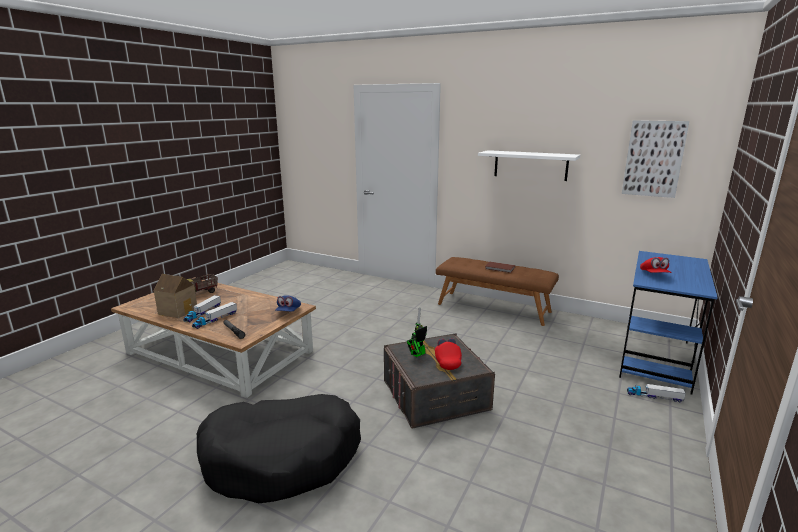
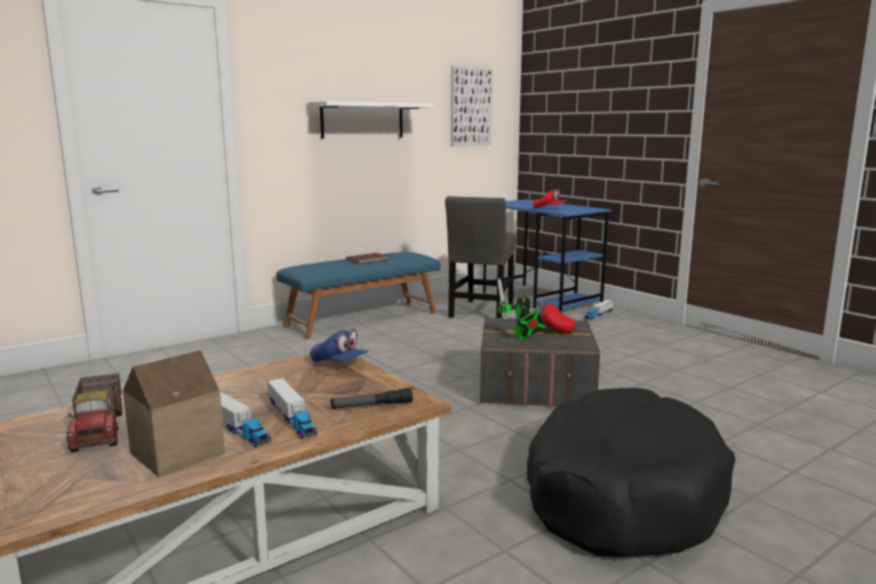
camera: 65 degrees left, 5 degrees down
(493, 307) = (362, 319): brown bench -> blue bench
(572, 341) = (481, 312): none -> grey chair

